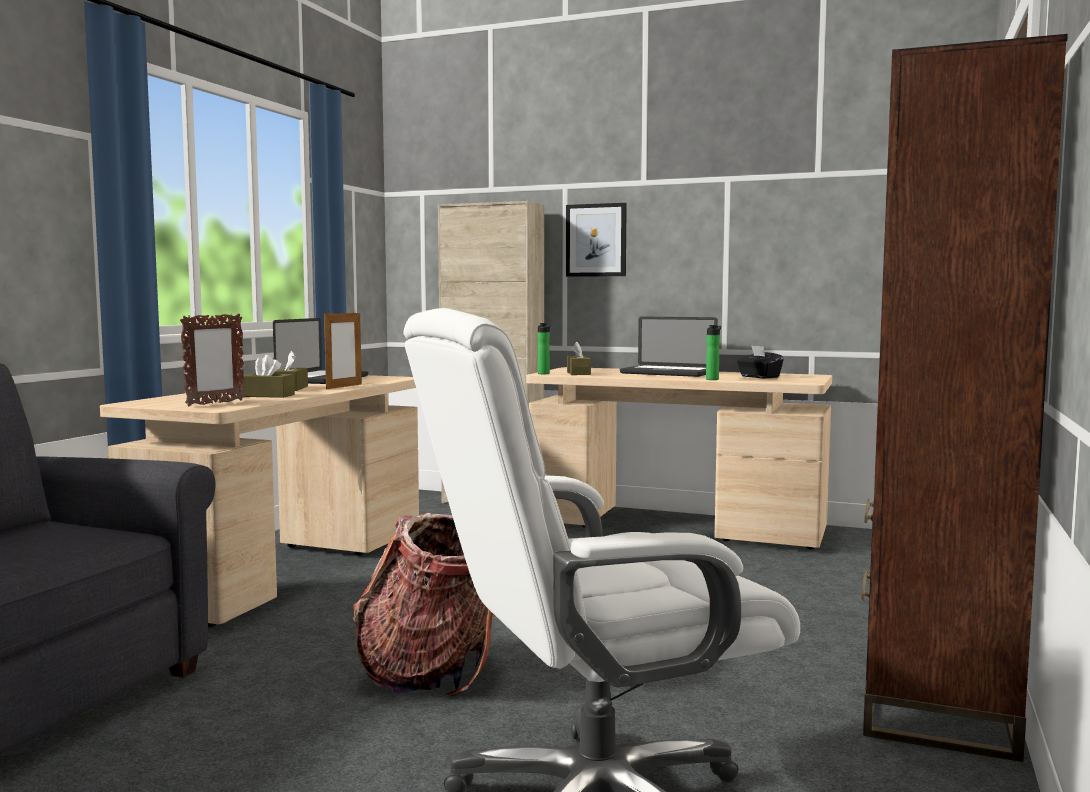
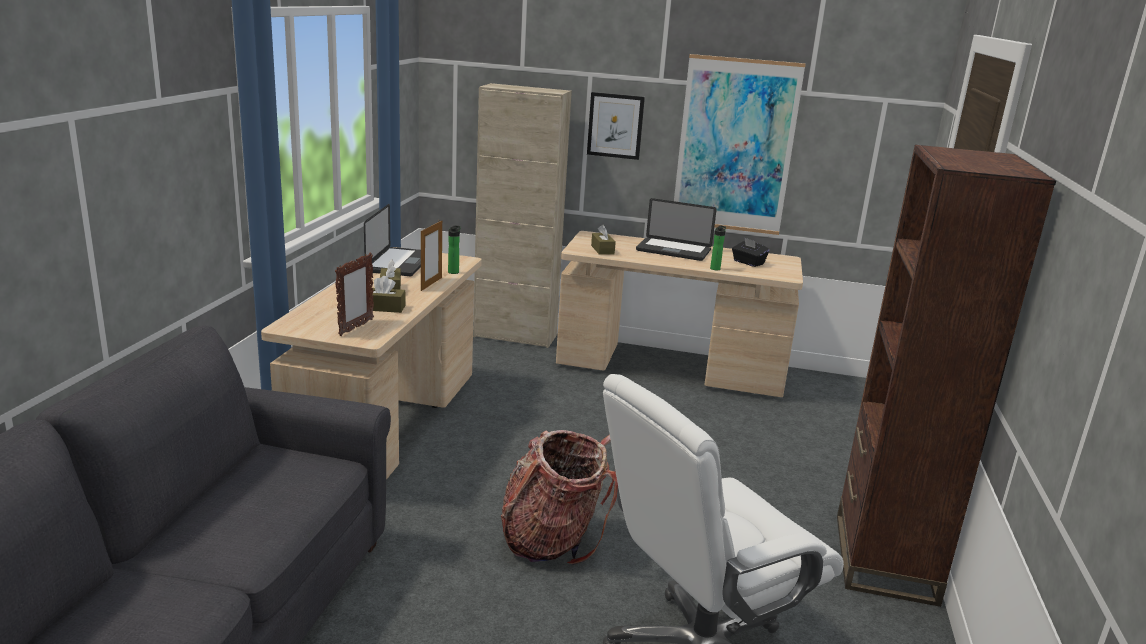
camera: 10 degrees left, 15 degrees up
(544, 373) = (575, 250): bottle -> bottle (454, 271)
(736, 247) = (735, 146): none -> picture

